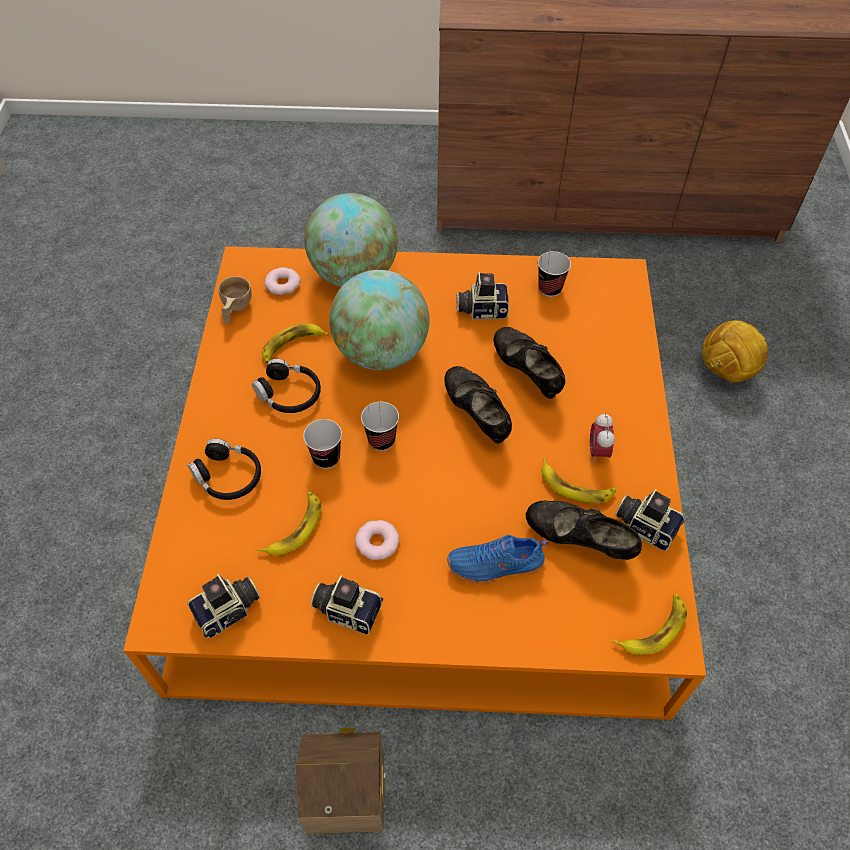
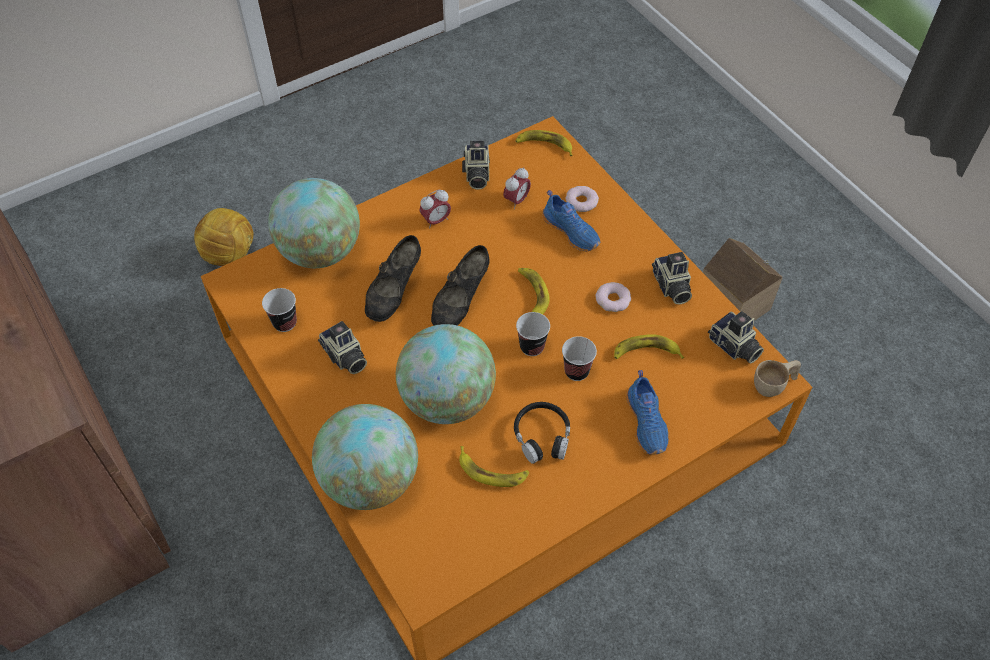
camera: 125 degrees left, 0 degrees up
(228, 476) = (647, 422): black headphones -> blue shoe
(229, 612) = (733, 347): camera -> camera turned 150 degrees counterclockwise
(235, 309) = (488, 550): beige cup -> beige cup (774, 385)
(283, 284) = (426, 533): donut -> donut (581, 201)
(575, 486) = (475, 220): banana -> banana (531, 295)
(578, 541) = (516, 200): black shoe -> alarm clock
(618, 344) = (320, 252): none -> globe

